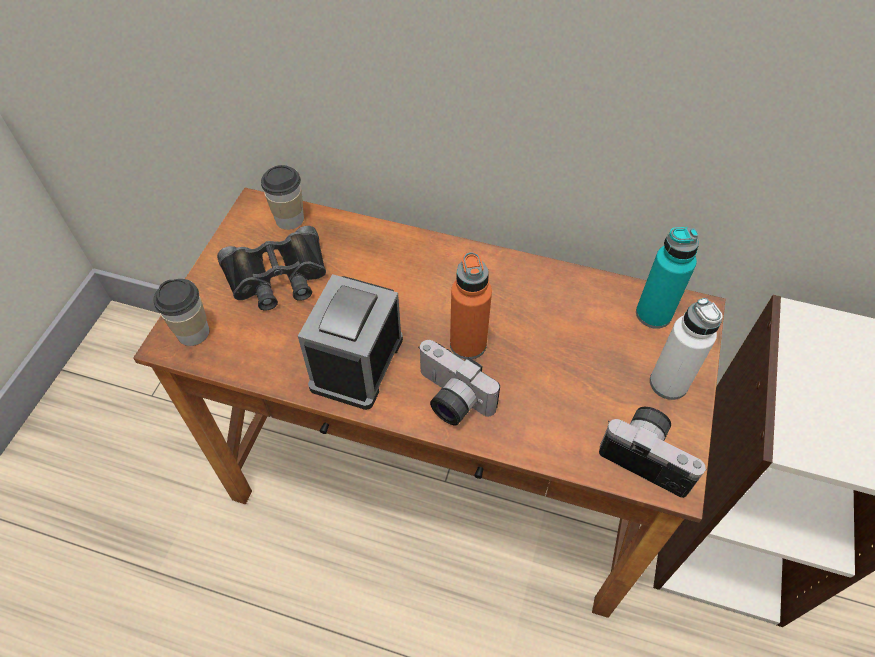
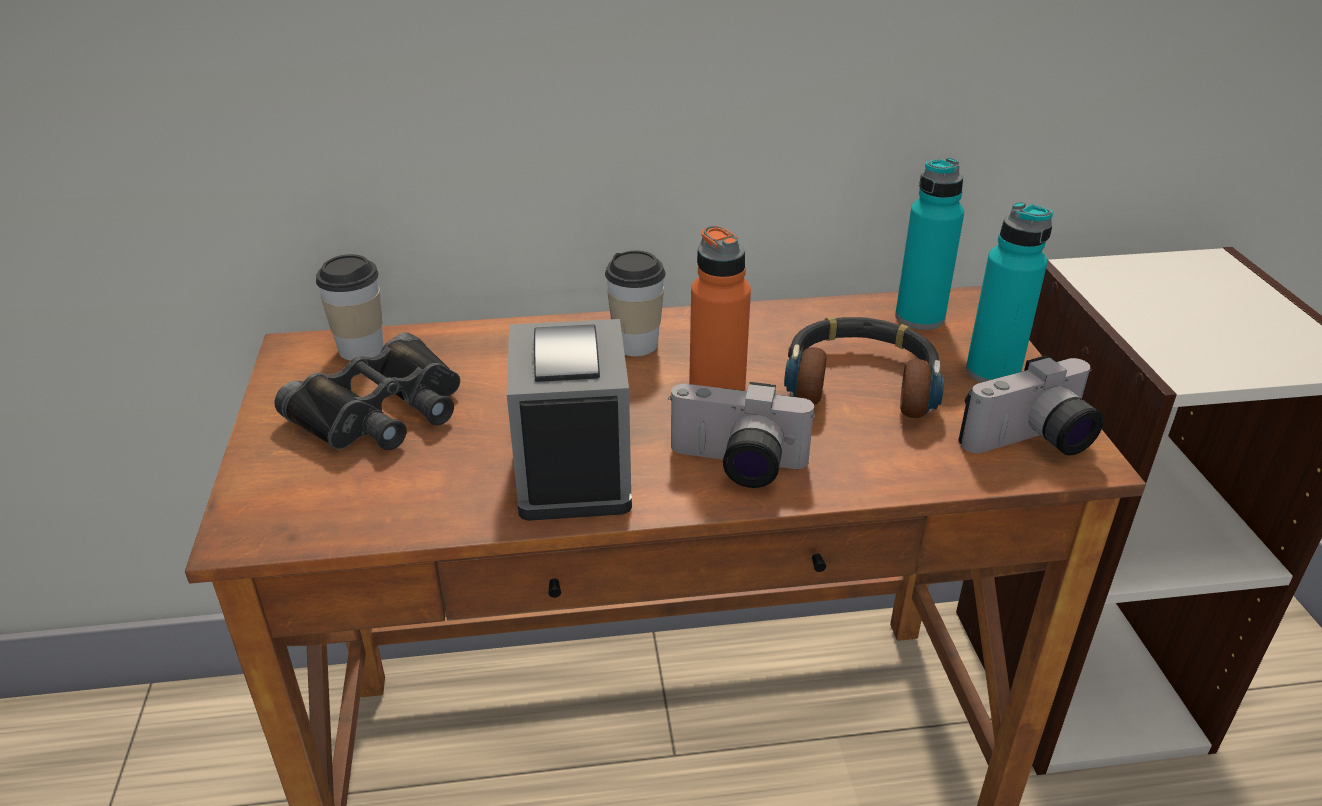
camera: 25 degrees left, 20 degrees down
(193, 332) = (280, 509): cup -> cup (636, 344)
(572, 358) = (861, 382): none -> headphones
(649, 455) = (1032, 443): camera -> camera turned 150 degrees clockwise
(668, 383) = (992, 372): white bottle -> turquoise bottle

